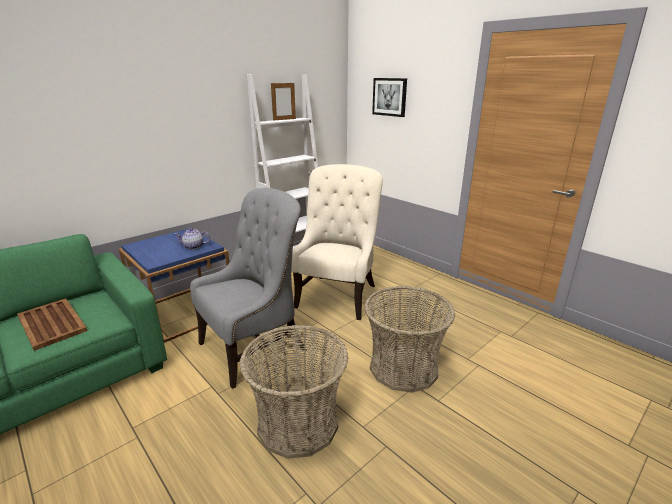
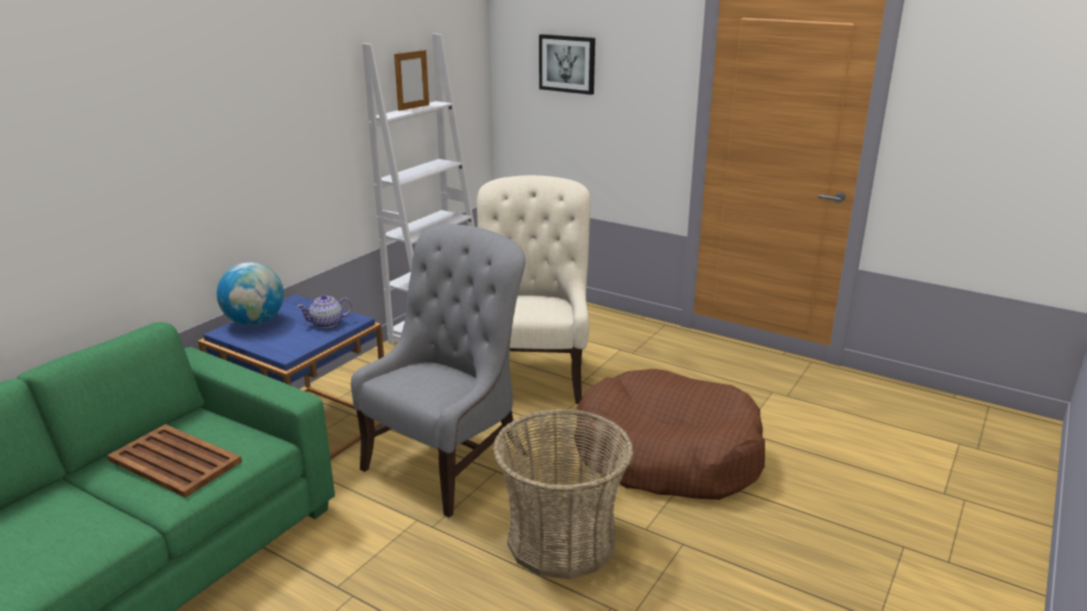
camera: 15 degrees left, 0 degrees up
(155, 241) = (255, 322): none -> globe
(403, 367) = (666, 454): basket -> brown dog bed

